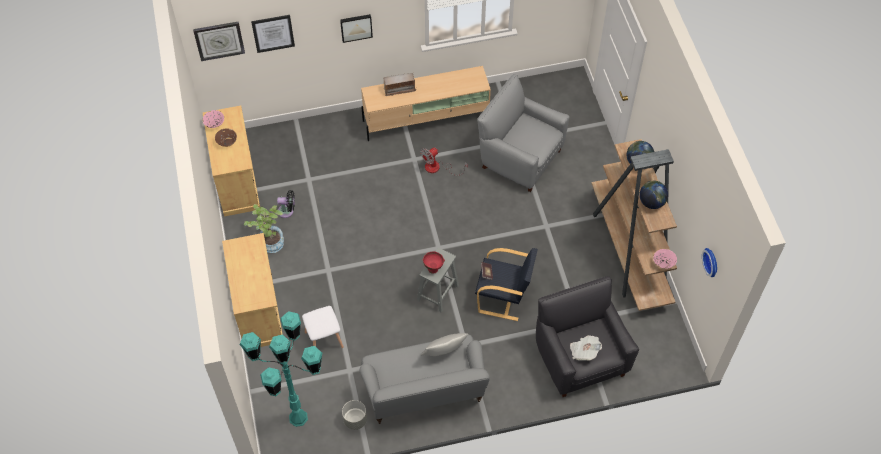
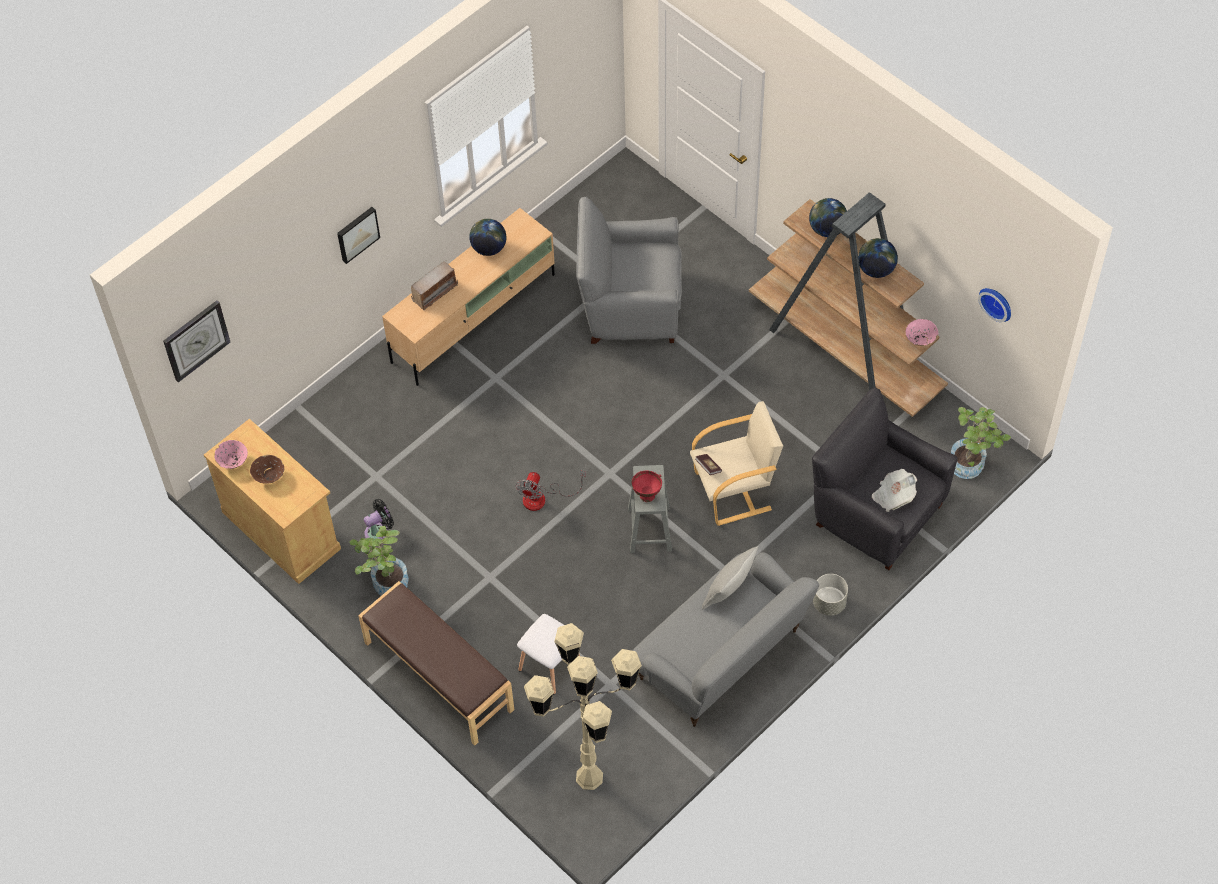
camera: 30 degrees left, 0 degrees up
(258, 310) = (438, 677): beige cabinet -> brown bench
(273, 33) = (259, 295): picture -> none
(298, 418) = (589, 778): turquoise floor lamp -> beige floor lamp
(355, 420) = (662, 739): grey planter -> grey planter (829, 603)
(438, 168) = (535, 373): fan -> fan (542, 498)
(448, 80) = (489, 248): none -> globe
(503, 297) = (734, 490): black armchair -> beige armchair
(661, 361) = (971, 464): none -> potted plant

